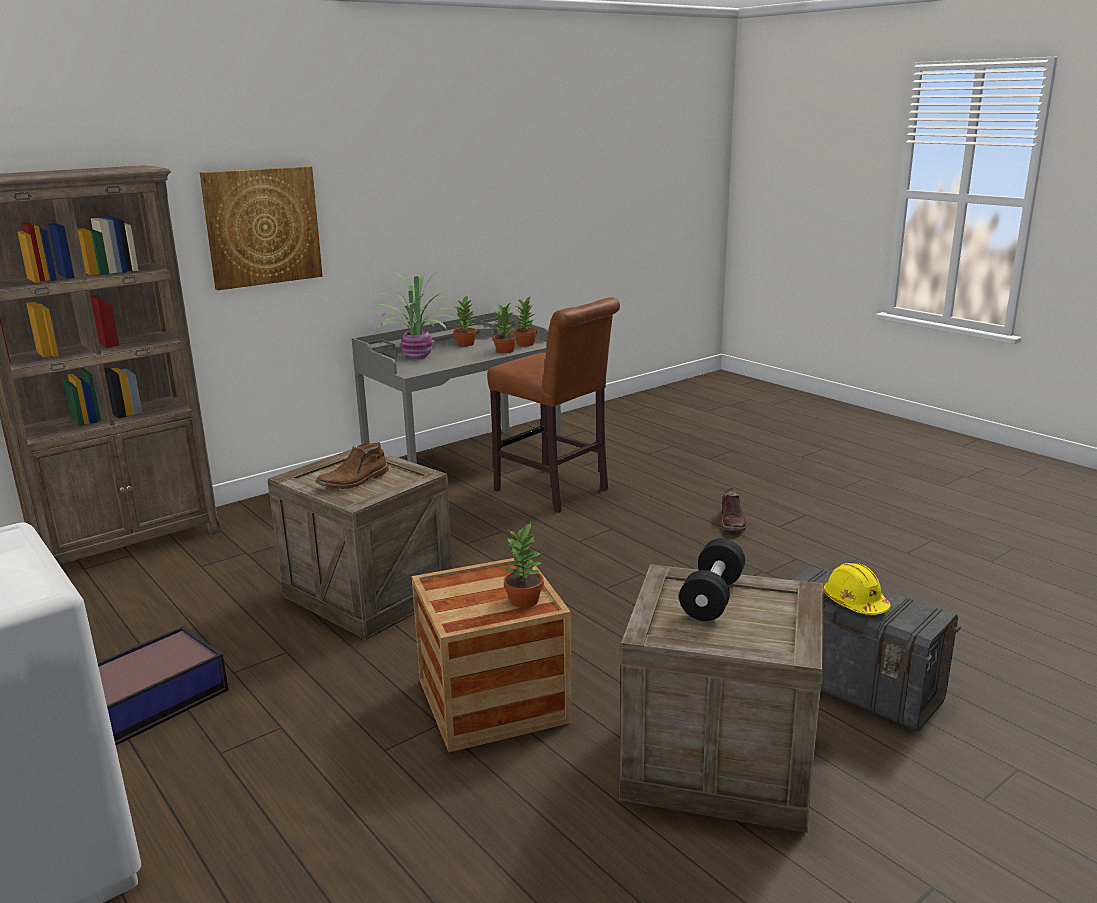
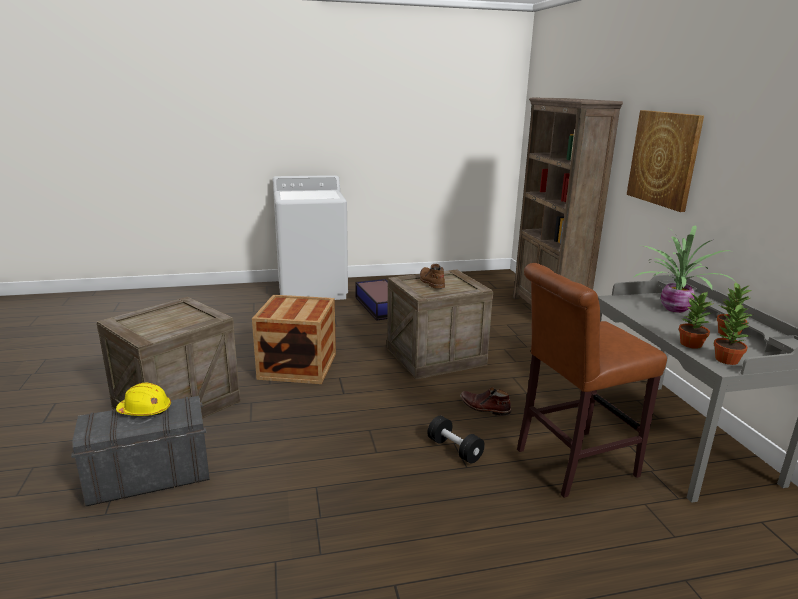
camera: 115 degrees right, 0 degrees up
(525, 601) = (278, 314): potted plant -> none
(712, 598) = (180, 319): black dumbbell -> black dumbbell (454, 449)
(733, 522) = (428, 551): brown boot -> brown boot (484, 407)

